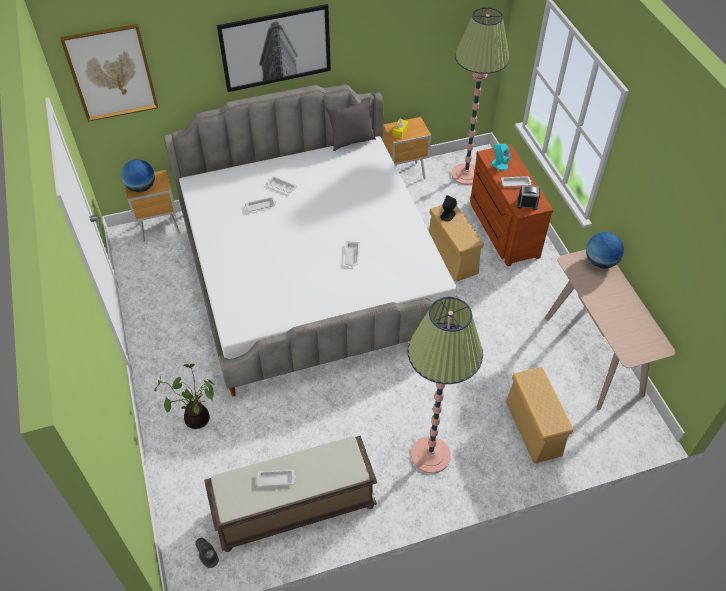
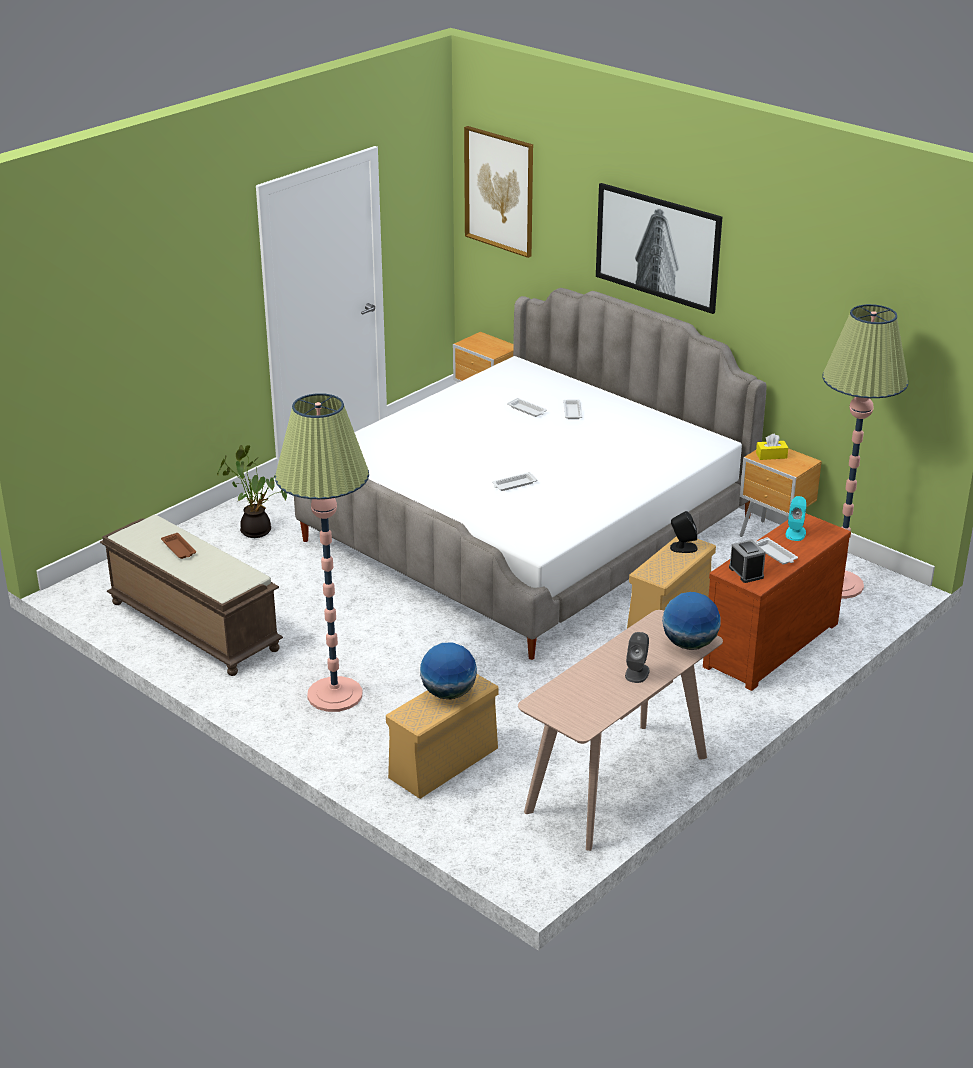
camera: 60 degrees right, 20 degrees down
(141, 187) = (478, 344): globe -> globe (448, 693)
(208, 557) = (100, 595): grey speaker -> grey speaker (637, 673)
(276, 479) = (179, 549): white tray -> brown tray
(351, 141) = (705, 428): grey pillow -> none

